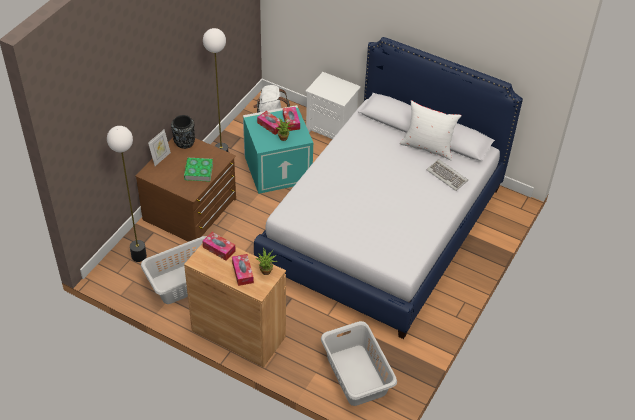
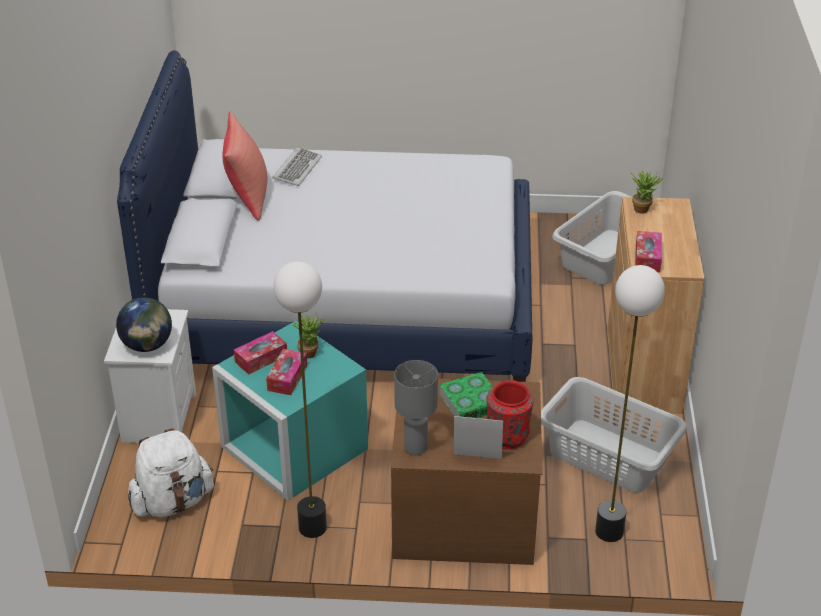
camera: 115 degrees left, 10 degrees down
(166, 174) = (507, 436): none -> red vase
(184, 142) = (416, 447): black vase -> grey table lamp
(242, 272) = (663, 226): tissue box -> none
(324, 86) = (147, 346): none -> globe
(427, 147) = (247, 196): white pillow -> red pillow

